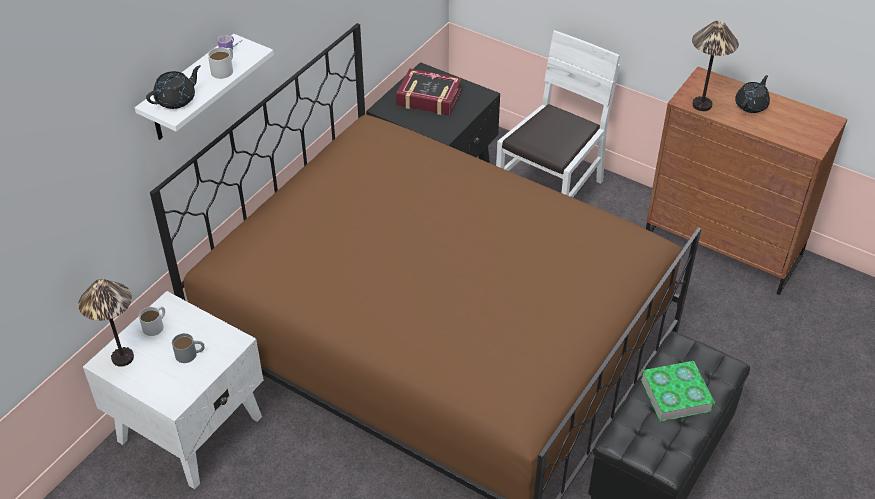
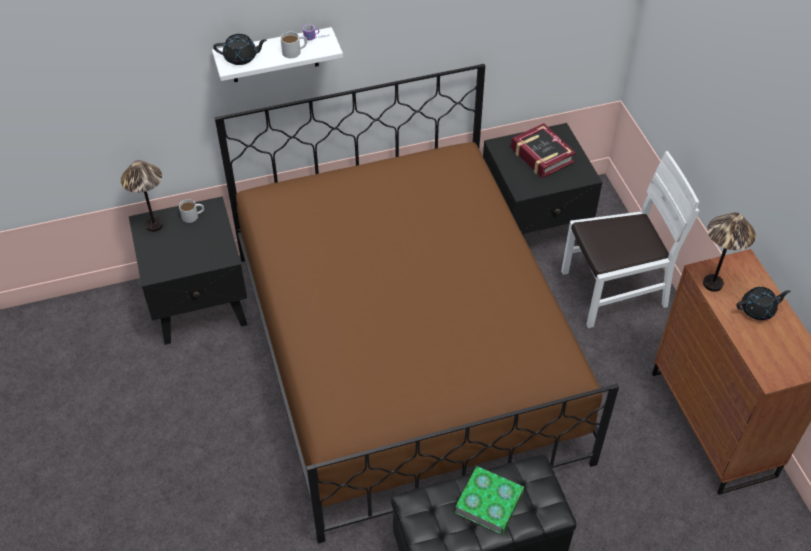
camera: 40 degrees right, 5 degrees up
(190, 354) = (193, 248): grey mug -> none
(191, 428) = (200, 303): white nightstand -> black nightstand

